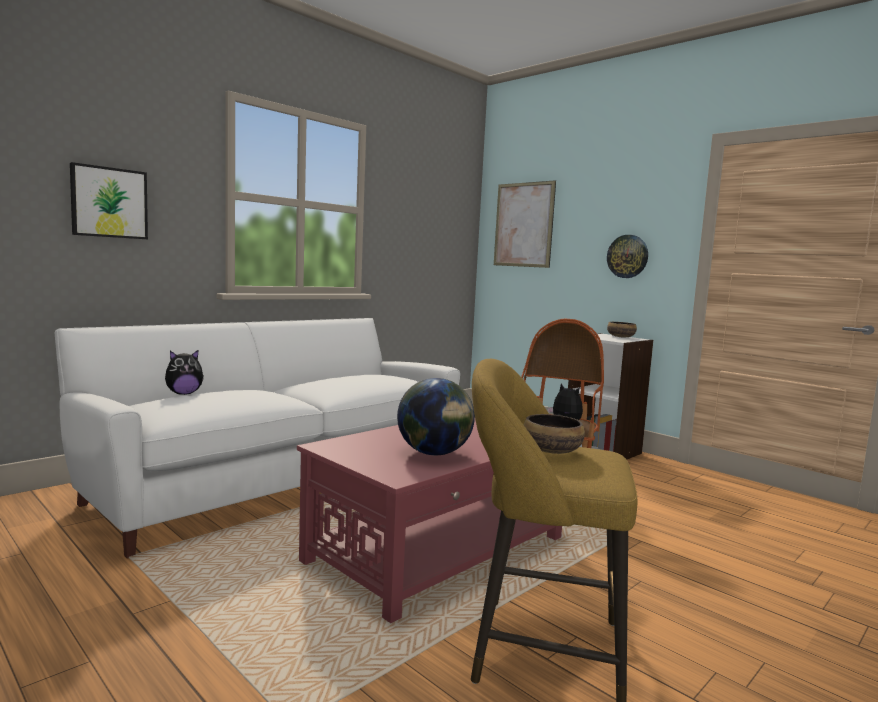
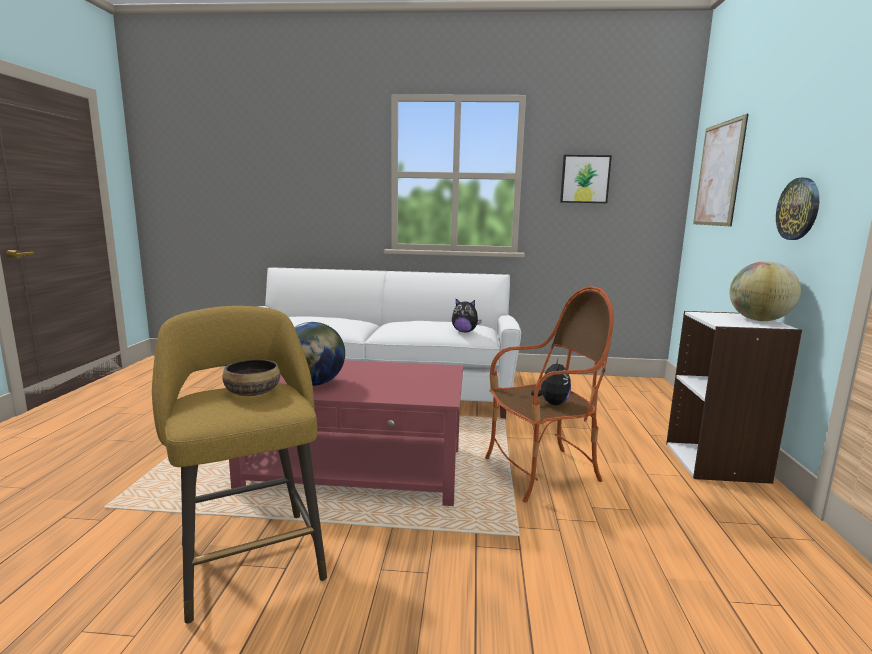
camera: 50 degrees right, 5 degrees up
(109, 202) = (312, 188): picture -> picture (584, 179)
(184, 394) = (309, 315): plush toy -> plush toy (464, 331)
(620, 337) = (758, 320): bowl -> globe

